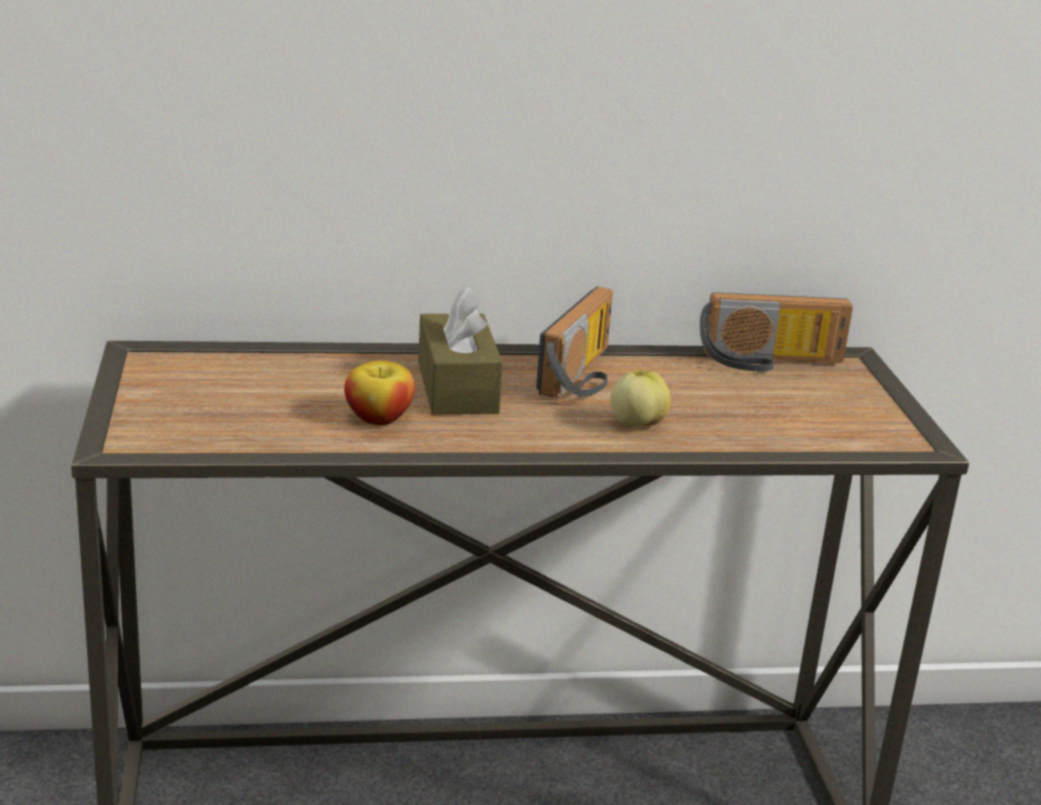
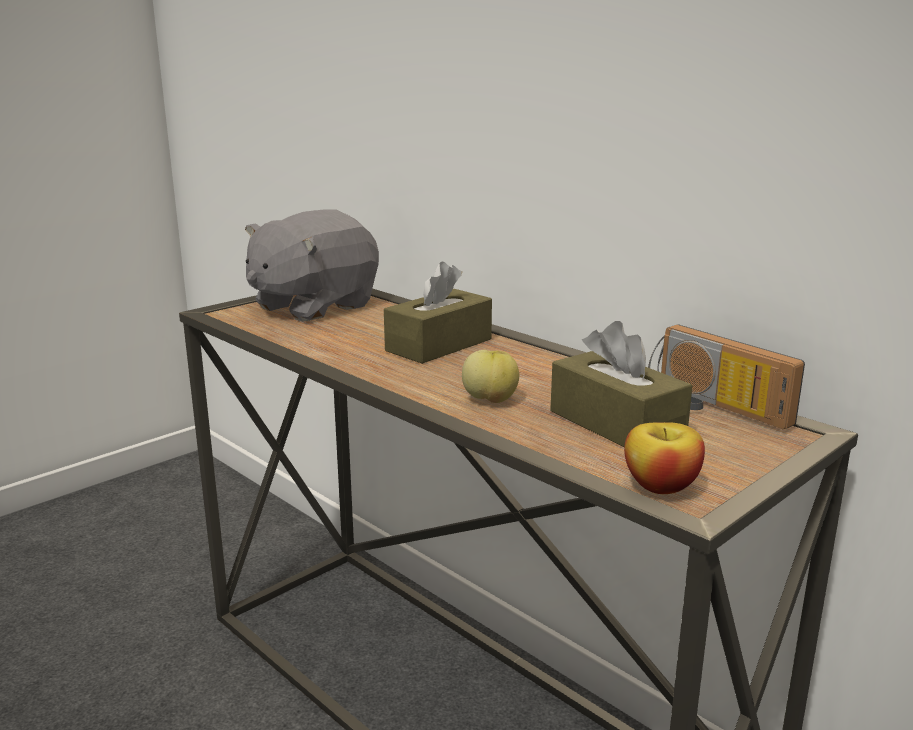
camera: 55 degrees right, 5 degrees down
(203, 392) = (312, 306): none -> grey plush toy
(378, 418) = (354, 342): apple -> apple (661, 485)
(585, 375) = (533, 365): radio -> none
(753, 405) = (616, 424): none -> brown tissue box

